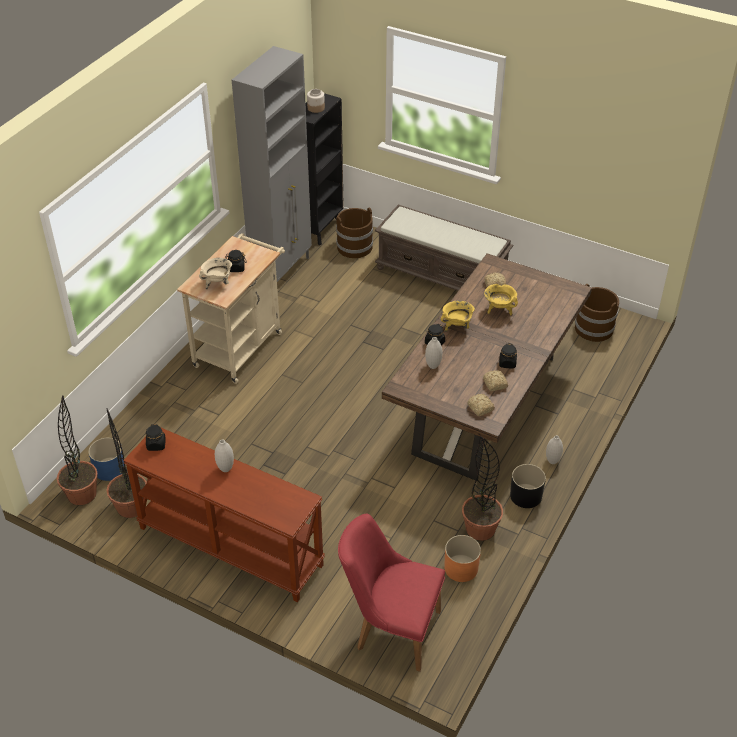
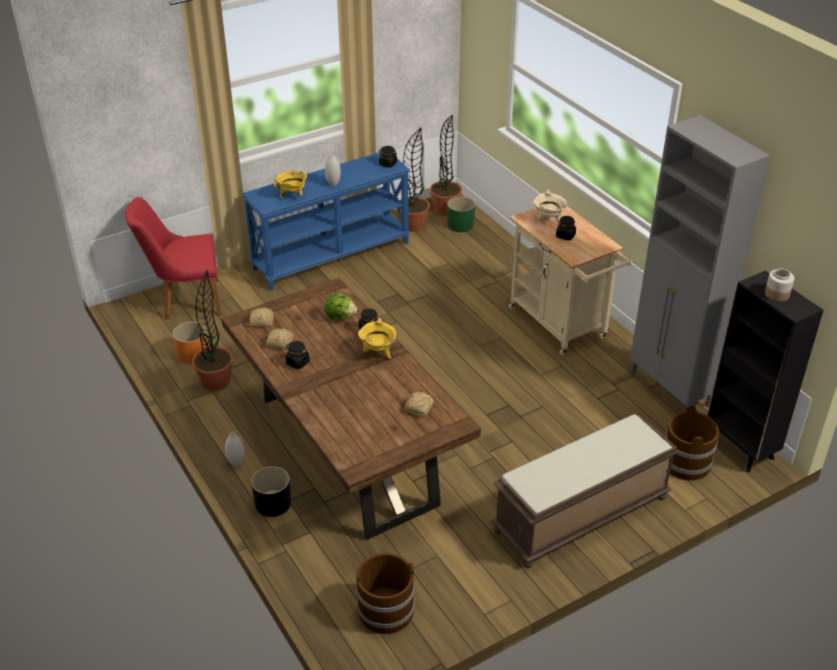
camera: 120 degrees right, 5 degrees down
(109, 469) = (460, 225): blue planter -> green planter
(229, 547) = (331, 255): brown console table -> blue console table
(390, 628) = (184, 300): red chair -> red chair turned 150 degrees counterclockwise
(433, 366) = (340, 316): white vase -> lettuce
(499, 310) = (376, 392): yellow cooking pot -> yellow cooking pot (292, 196)
(525, 496) = (218, 424): black planter -> black planter (272, 503)

